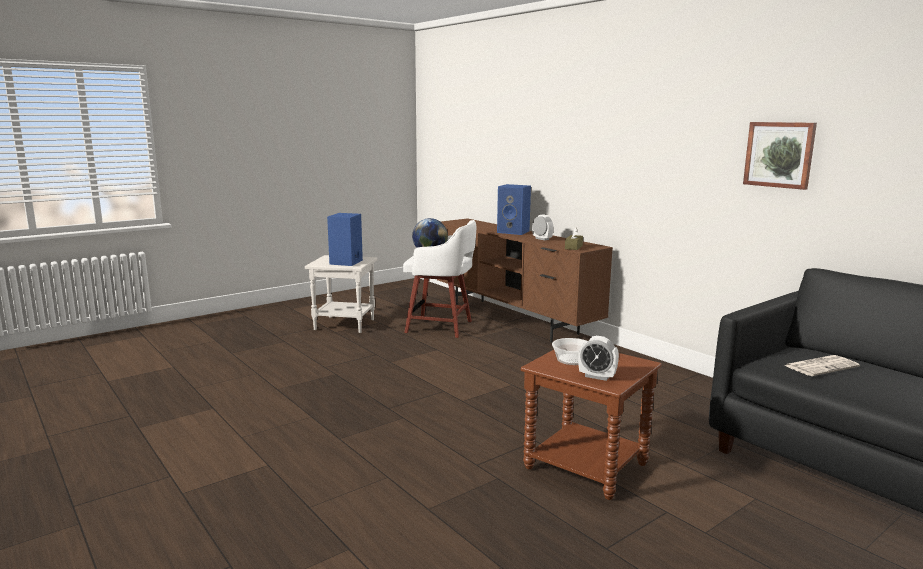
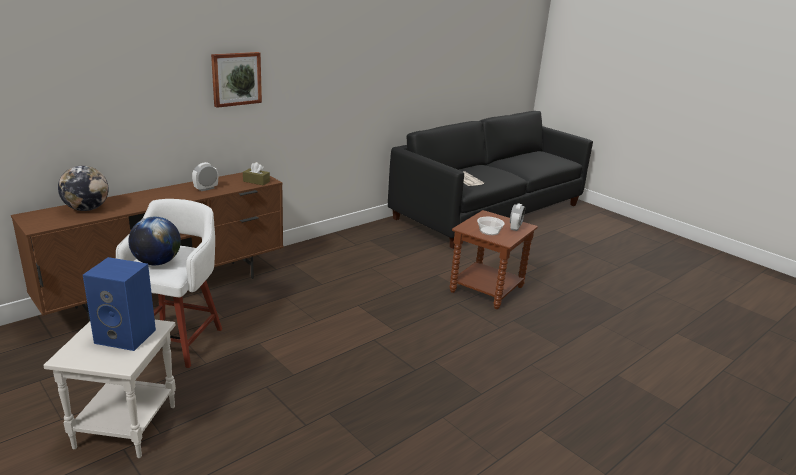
camera: 95 degrees left, 10 degrees up
(482, 225) = (86, 209): none -> globe
(514, 232) = (152, 197): blue speaker -> none
(779, 154) = (372, 65): picture -> picture (236, 79)

